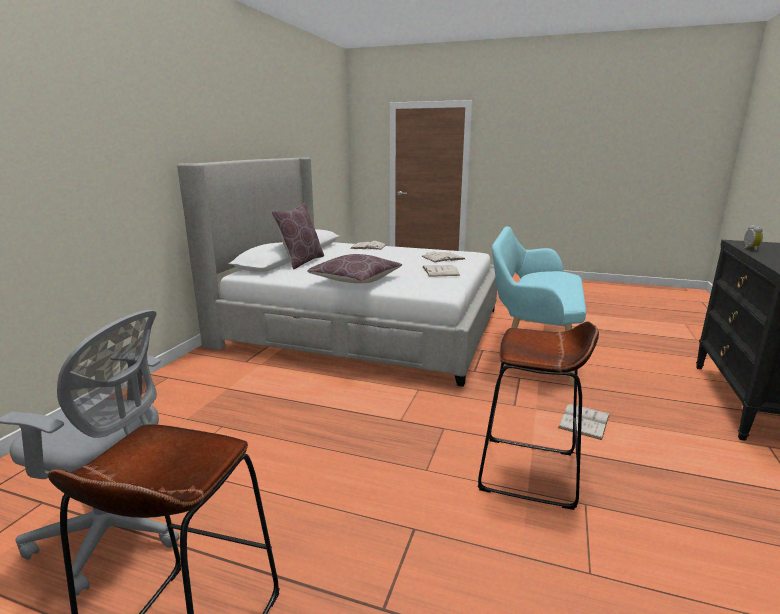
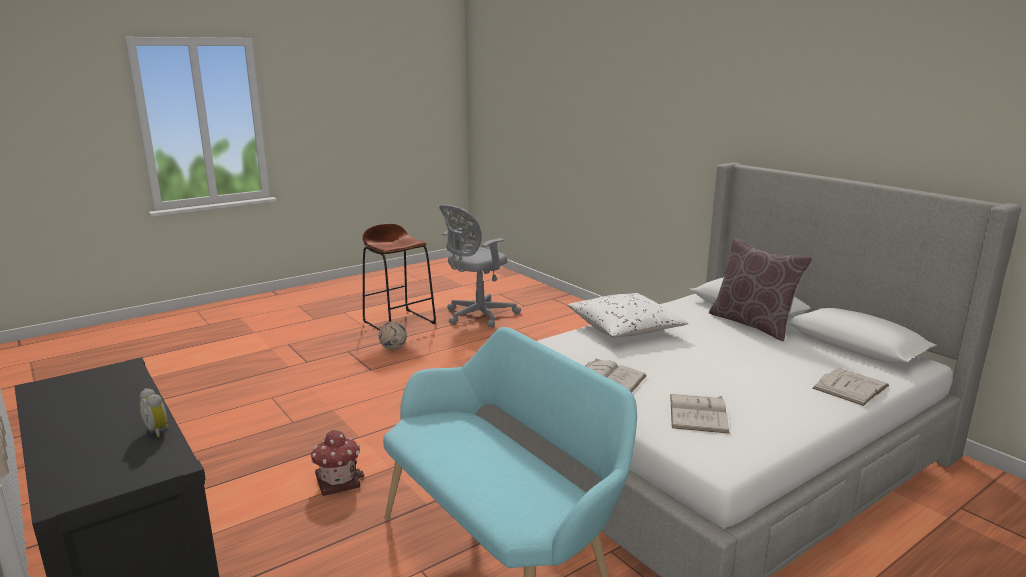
camera: 125 degrees right, 0 degrees up
(324, 554) = (393, 348): none -> football
(356, 280) = (625, 329): brown pillow -> white pillow
(528, 471) = (344, 419): brown stool -> none
(584, 421) = (338, 480): white book -> toy house

